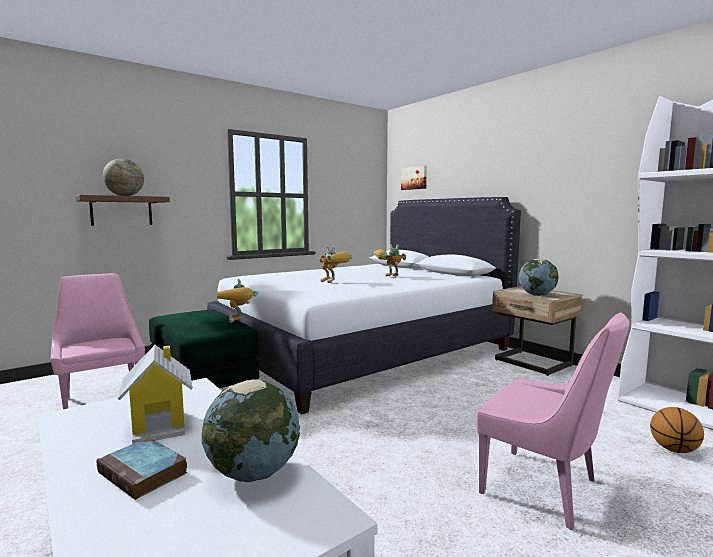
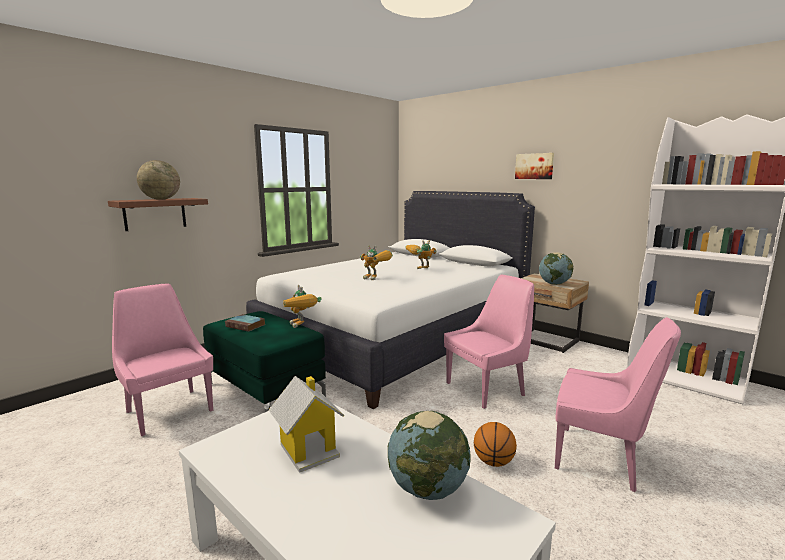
camera: 10 degrees left, 5 degrees up
(144, 473) = (334, 501): book -> book (246, 325)
(414, 178) = (428, 170): picture -> picture (534, 166)
(438, 404) = (487, 388): none -> pink chair
(674, 450) = (681, 413): basketball -> basketball (493, 462)

